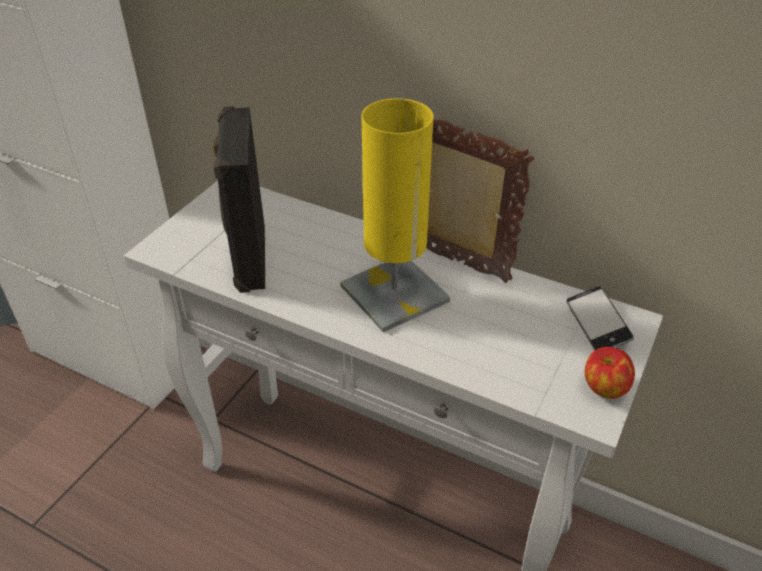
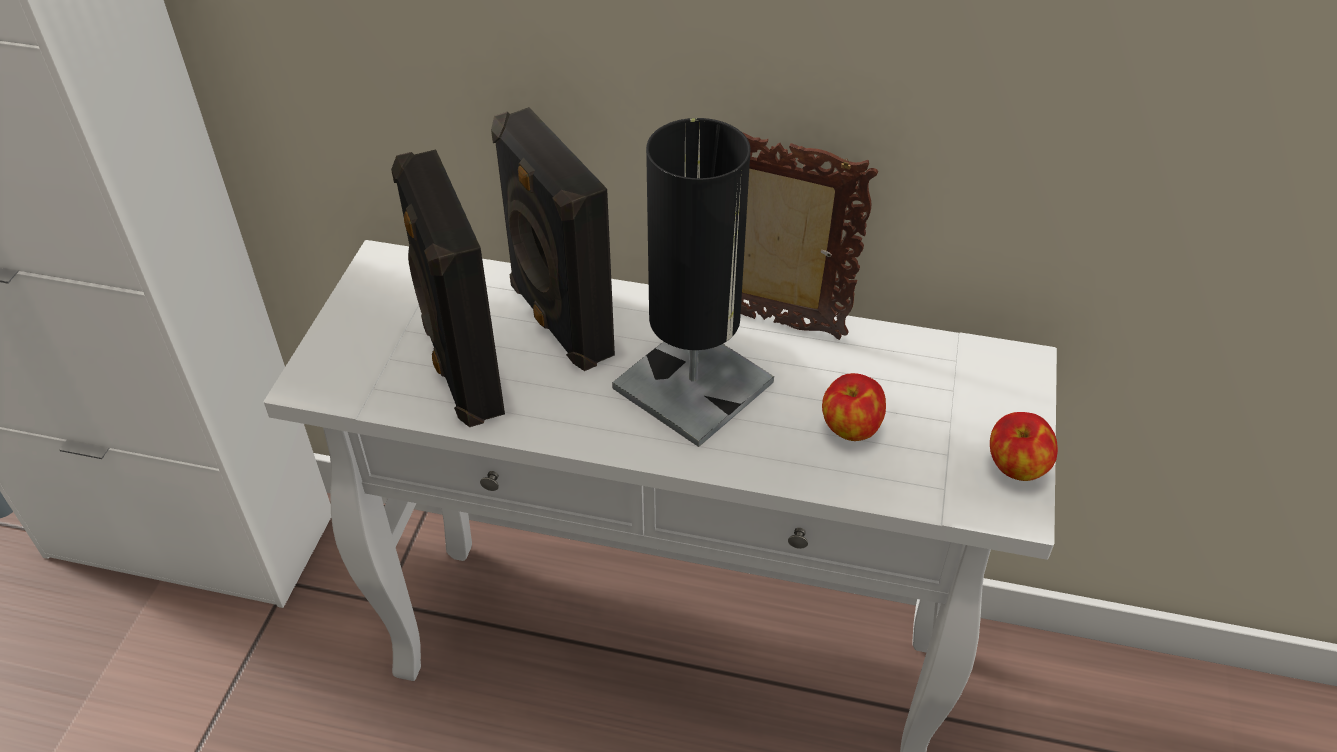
camera: 15 degrees left, 5 degrees up
(322, 240) = (558, 322): none -> black speaker
(394, 294) = (693, 385): yellow table lamp -> black table lamp
(492, 340) = (850, 428): none -> apple
(597, 324) = (978, 377): phone -> none

